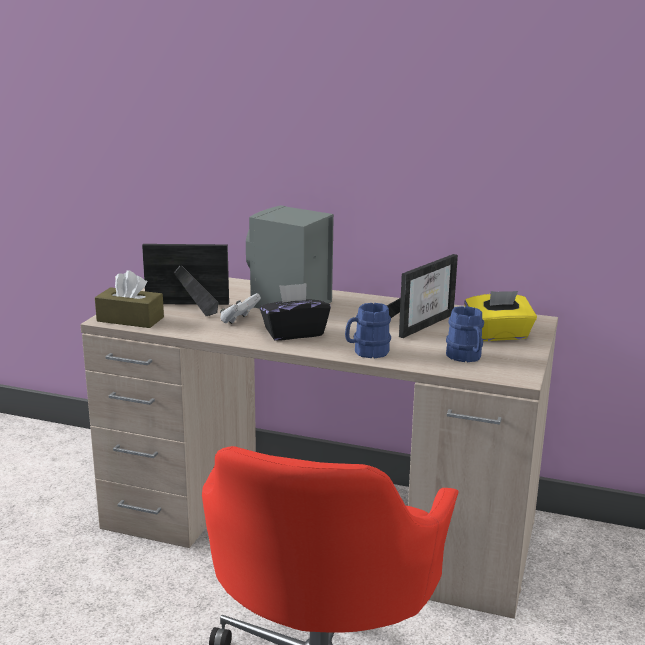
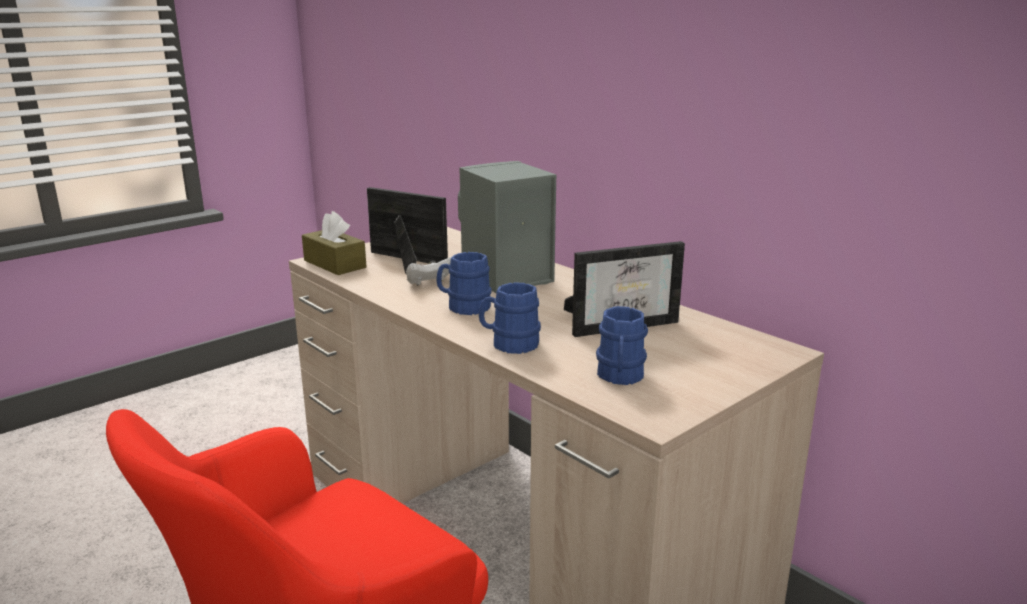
camera: 30 degrees right, 0 degrees up
(294, 333) = (464, 307): black tissue box -> blue mug
(498, 335) = (702, 359): yellow tissue box -> none

